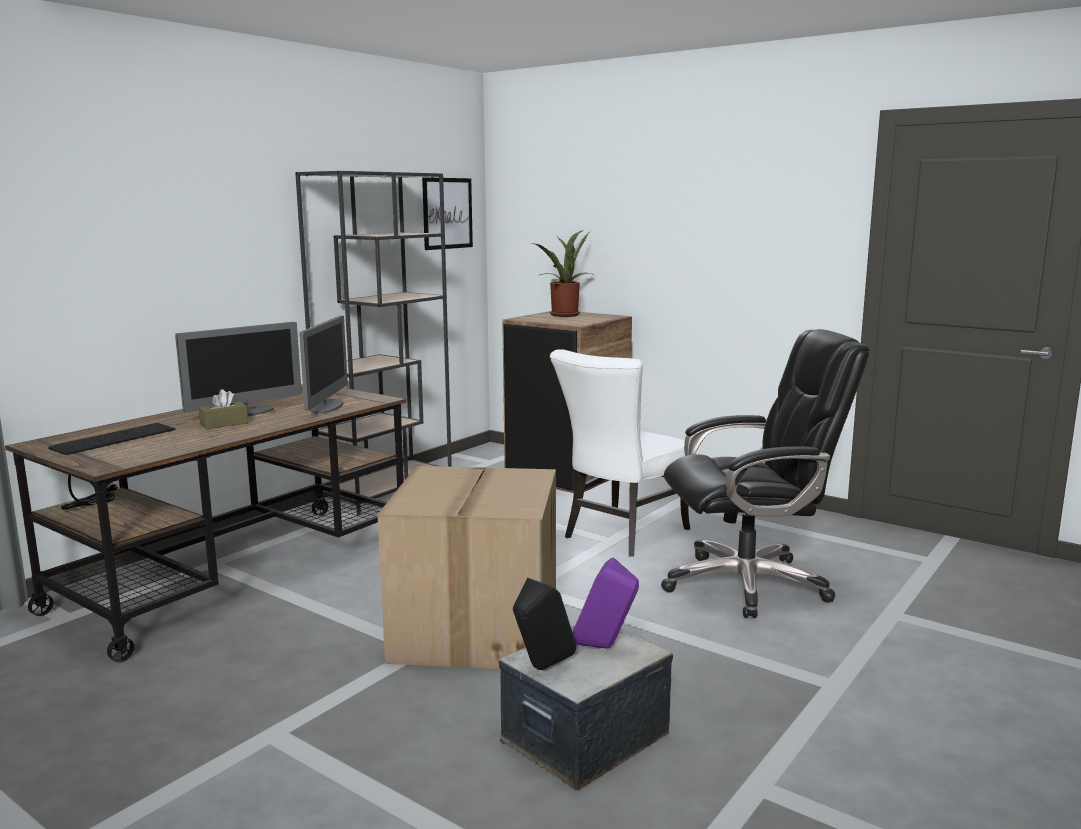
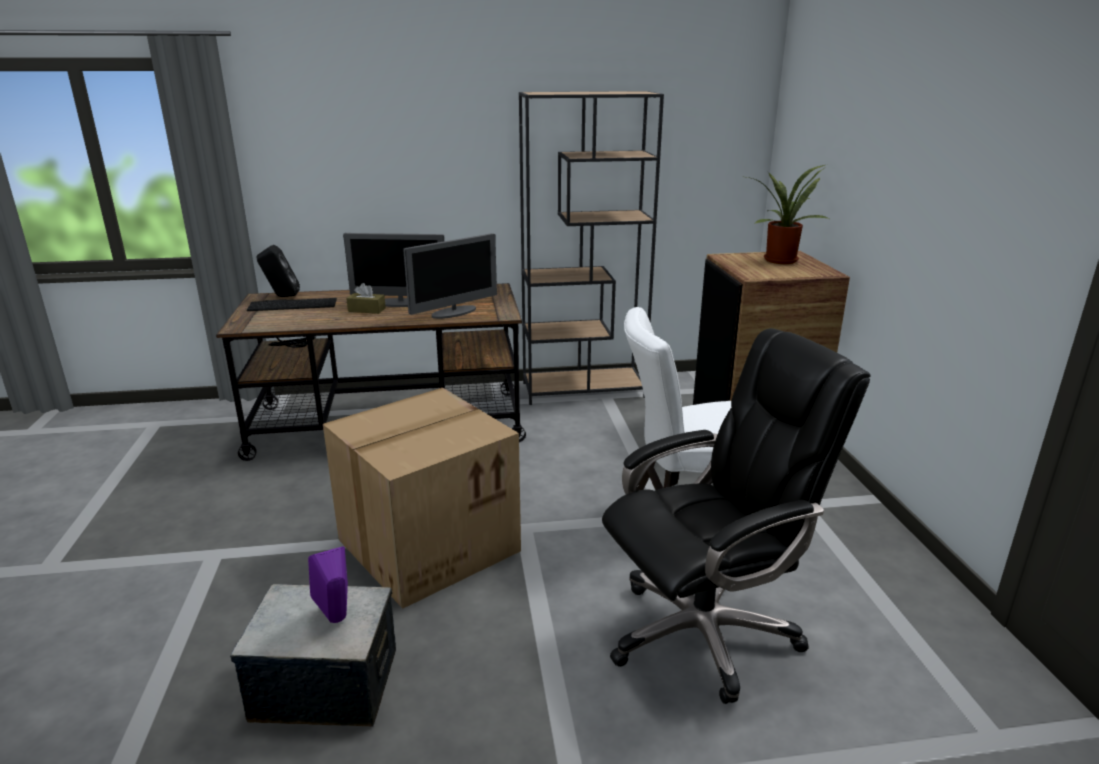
camera: 45 degrees right, 10 degrees up
(447, 213) = (714, 131): picture -> none
(541, 669) = (271, 610): black speaker -> black speaker (281, 296)
(748, 584) = (704, 632): black office chair -> black office chair turned 60 degrees counterclockwise

